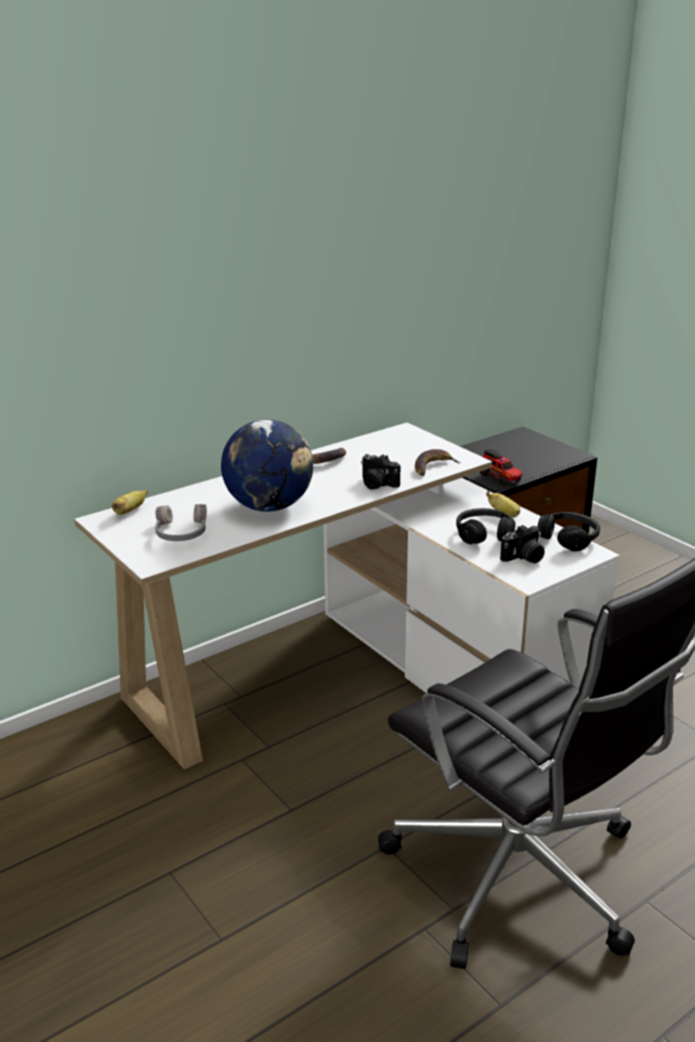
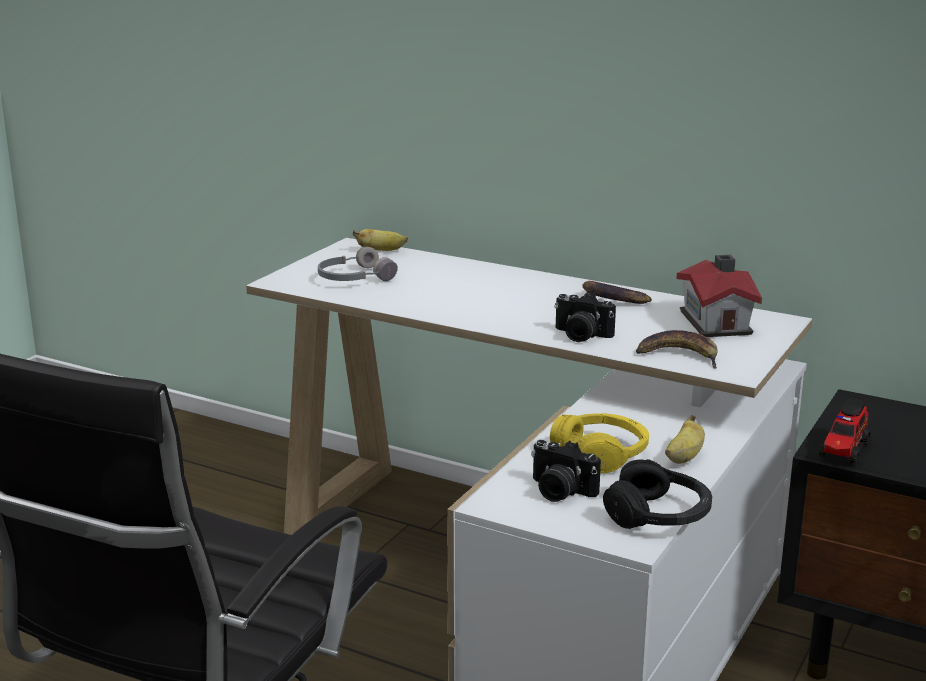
camera: 65 degrees right, 5 degrees down
(269, 506) = (456, 299): globe -> none
(376, 484) = (580, 335): camera -> camera turned 75 degrees counterclockwise
(390, 444) = (717, 321): none -> toy house
(484, 534) = (601, 454): black headphones -> yellow headphones

